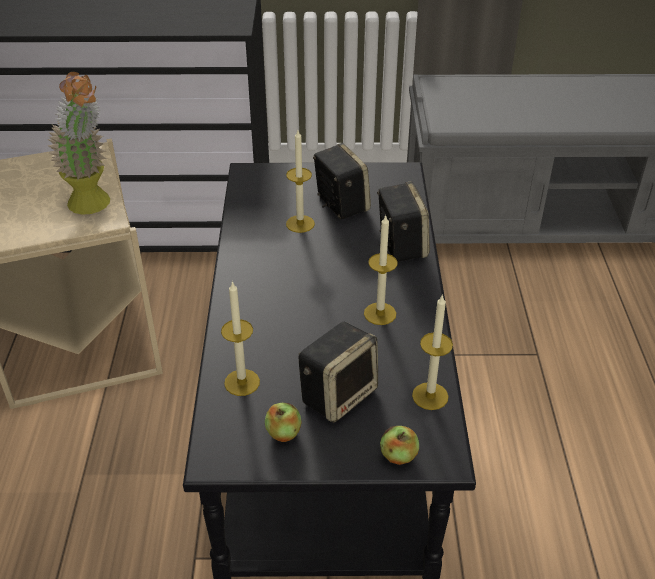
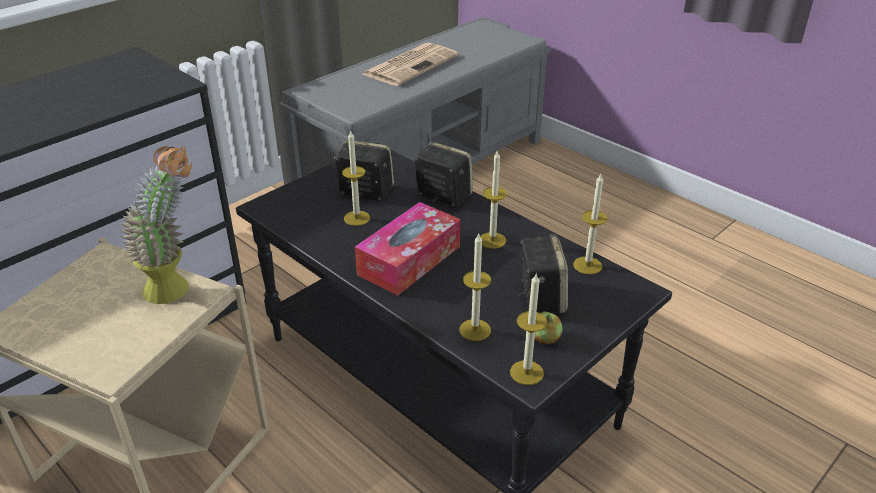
camera: 45 degrees left, 5 degrees down
(224, 449) = (526, 372): none -> candle
(284, 286) = (409, 260): none -> tissue box
(398, 456) = (620, 305): apple -> none
(574, 97) = (411, 65): none -> newspaper

